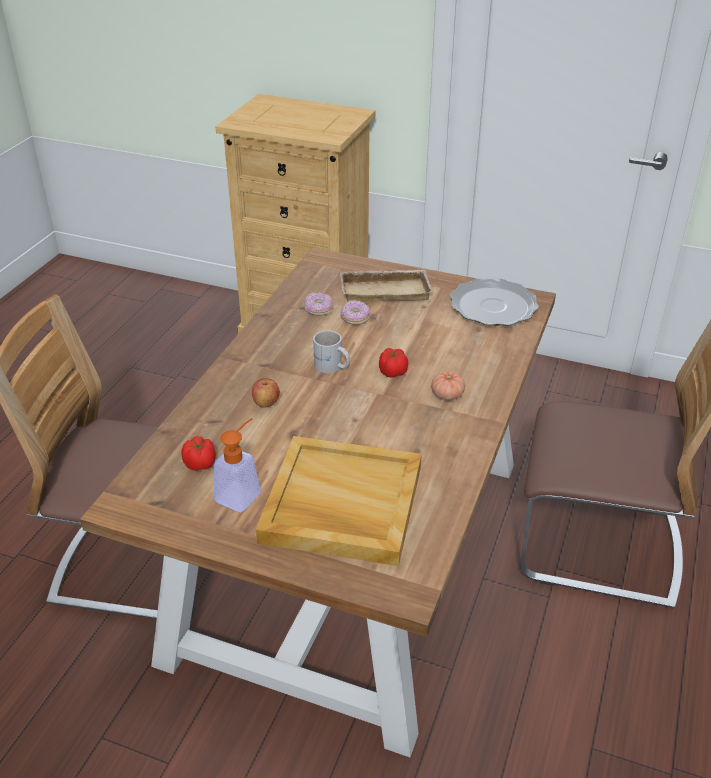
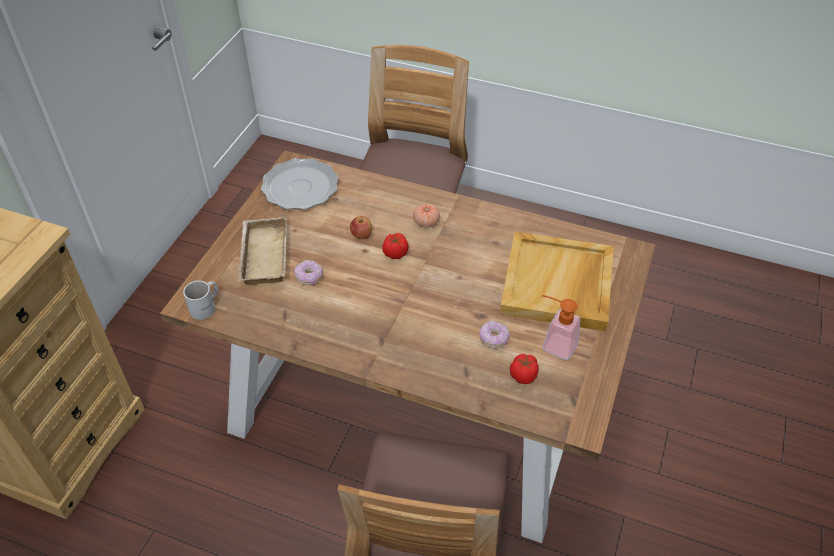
camera: 90 degrees left, 10 degrees up
(266, 403) = (439, 336): apple -> apple (361, 235)
(318, 310) = (290, 304): donut -> donut (493, 339)
(332, 367) = (386, 292): white mug -> white mug (206, 306)

